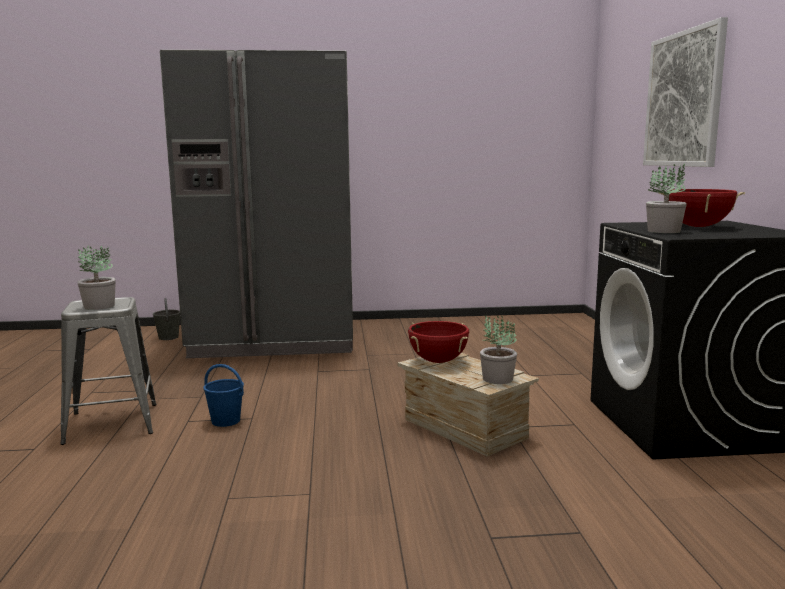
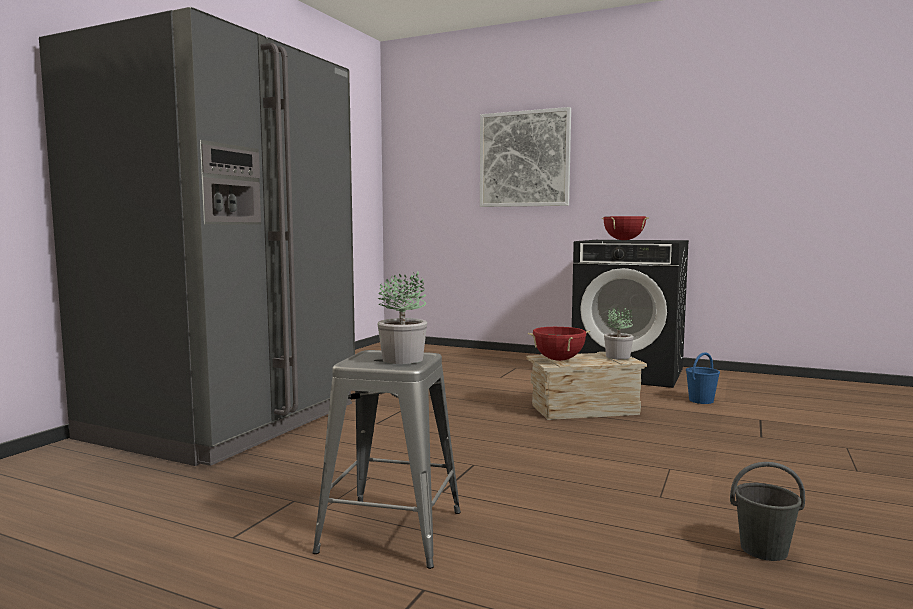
camera: 60 degrees left, 5 degrees down
(168, 337) = (64, 467): grey bucket -> grey bucket (763, 550)
(226, 421) = (467, 475): blue bucket -> blue bucket (701, 400)
(664, 231) = (639, 241): potted plant -> none

